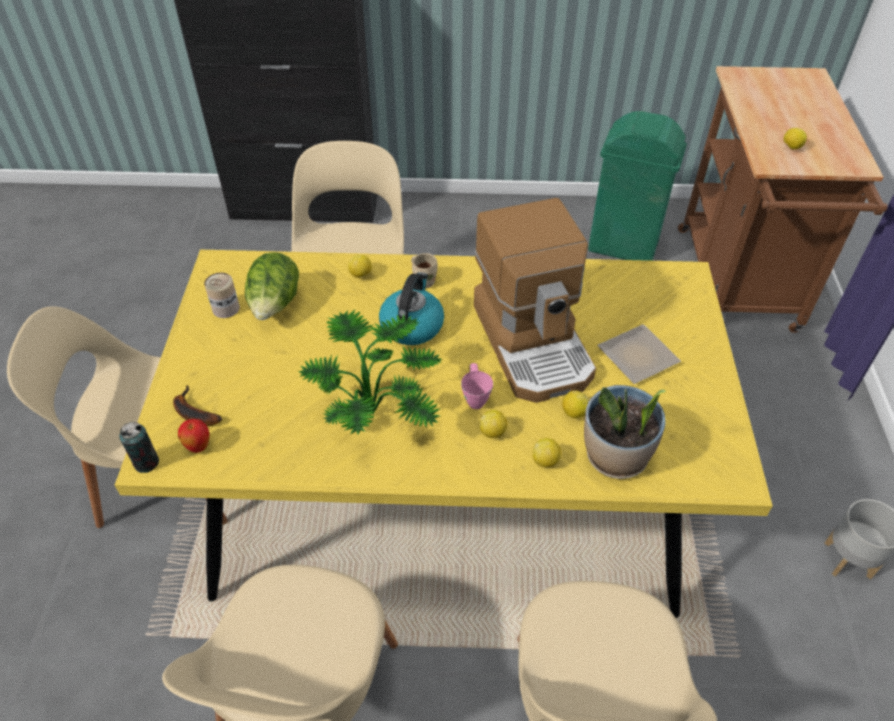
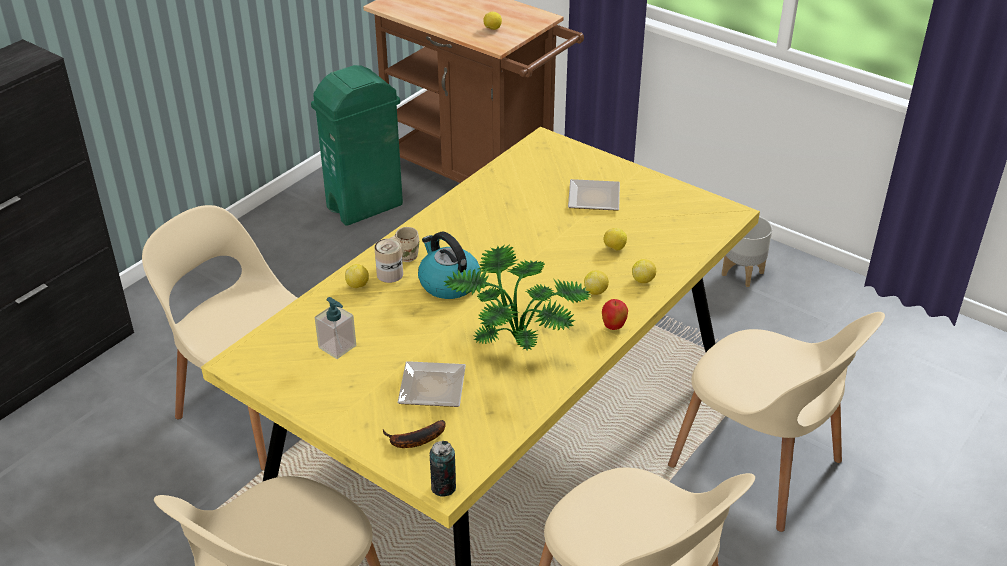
camera: 55 degrees left, 10 degrees down
(198, 447) = (457, 449): apple -> apple (613, 327)
(226, 308) = (305, 377): can -> can (390, 274)
(264, 388) = (429, 389): none -> plate
(275, 305) = (337, 347): lettuce -> soap dispenser
(475, 397) = (554, 285): pink mug -> none
(534, 342) = (532, 234): coffee machine -> none
(615, 457) = (668, 250): potted plant -> none

